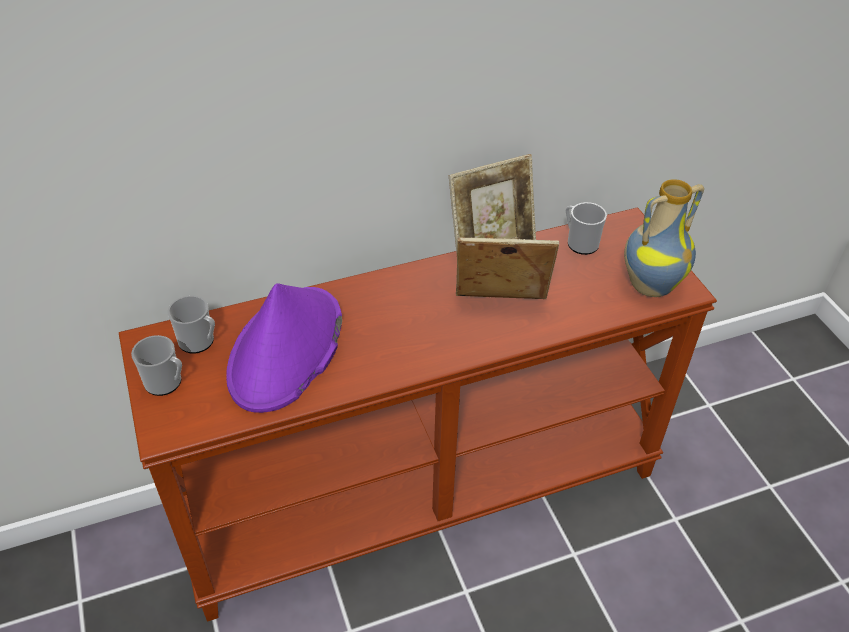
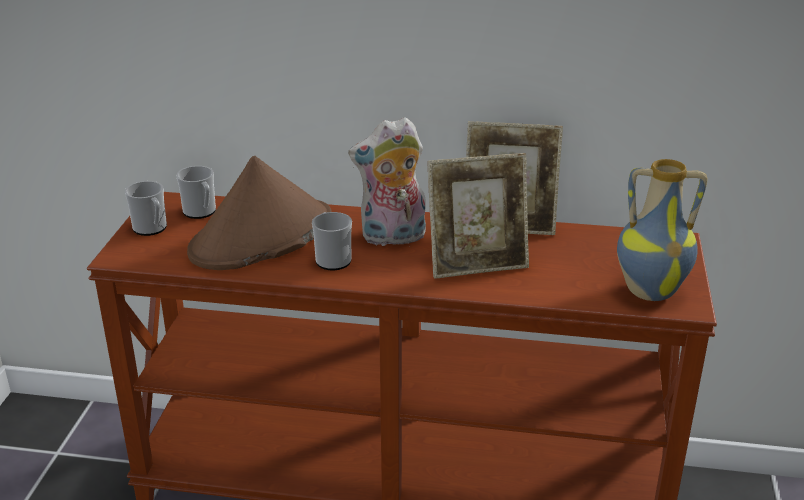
camera: 30 degrees right, 15 degrees down
(286, 350) = (261, 236): purple hat -> brown hat
(406, 305) = (392, 238): none -> plush toy
(500, 308) = (477, 264): picture frame -> picture frame turned 135 degrees clockwise
(579, 242) = (606, 241): mug -> mug (332, 259)

